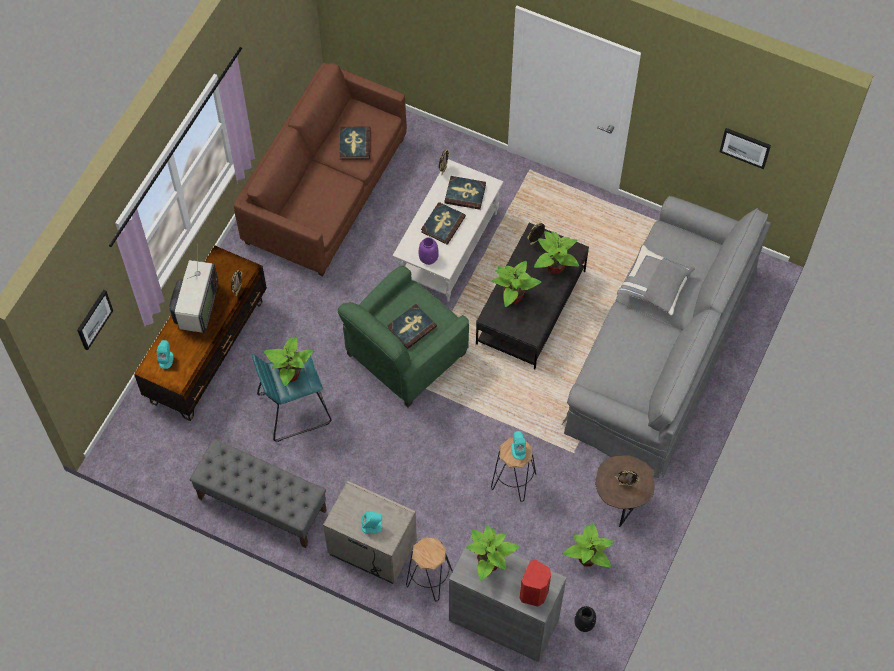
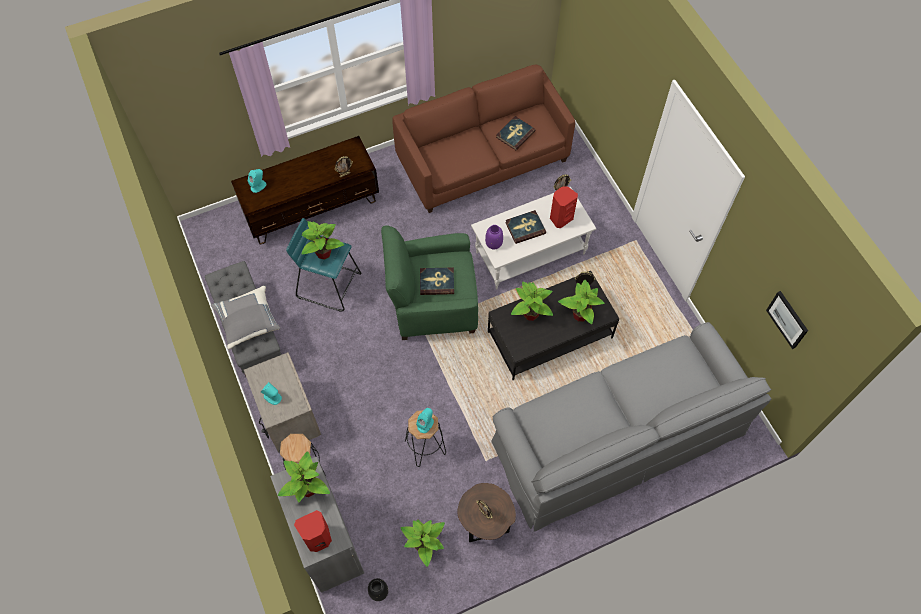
camera: 40 degrees right, 0 degrees up
(94, 319) = (201, 112): picture -> none
(196, 307) = (308, 166): television -> none
(465, 194) = (560, 218): book -> red speaker
(655, 287) = (638, 382): grey pillow -> grey pillow (248, 322)

